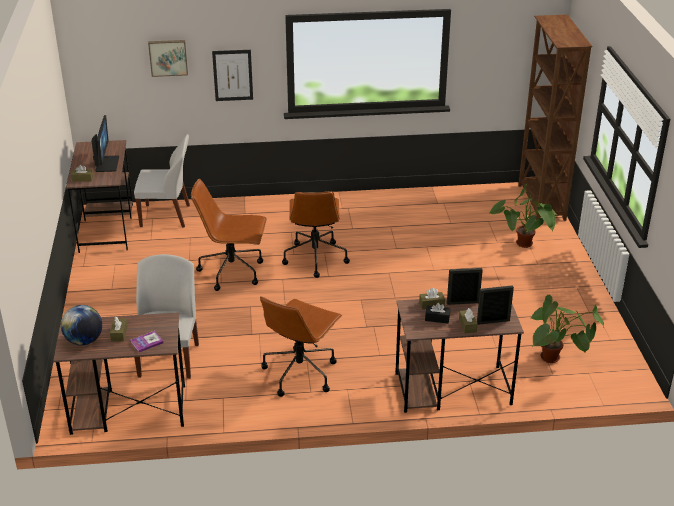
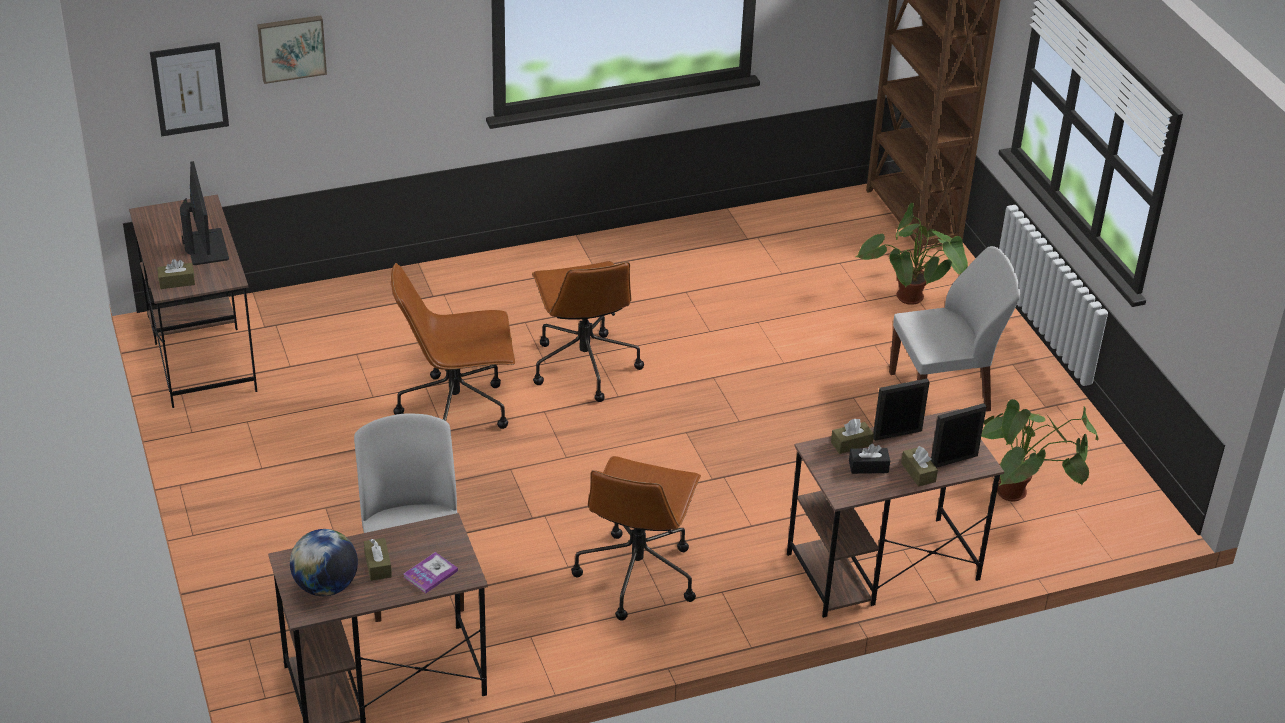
camera: 15 degrees left, 5 degrees up
(167, 216) = (299, 317): white chair -> white chair (942, 391)
(233, 75) = (402, 65): picture -> picture (189, 89)

